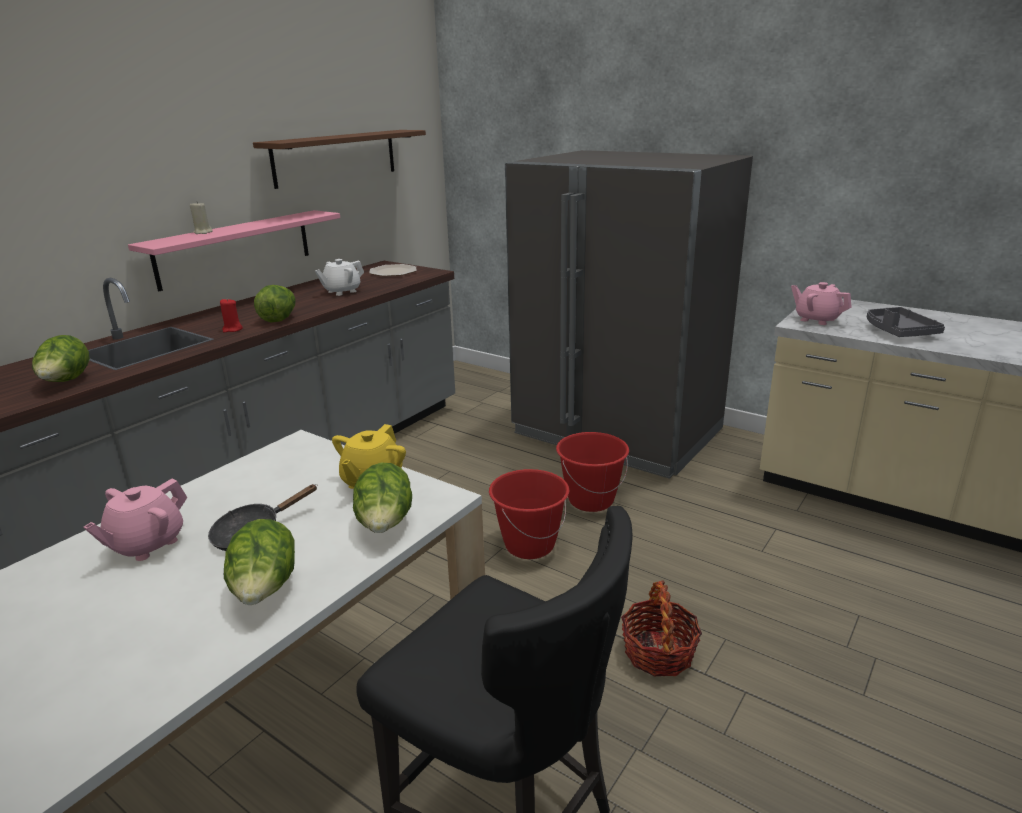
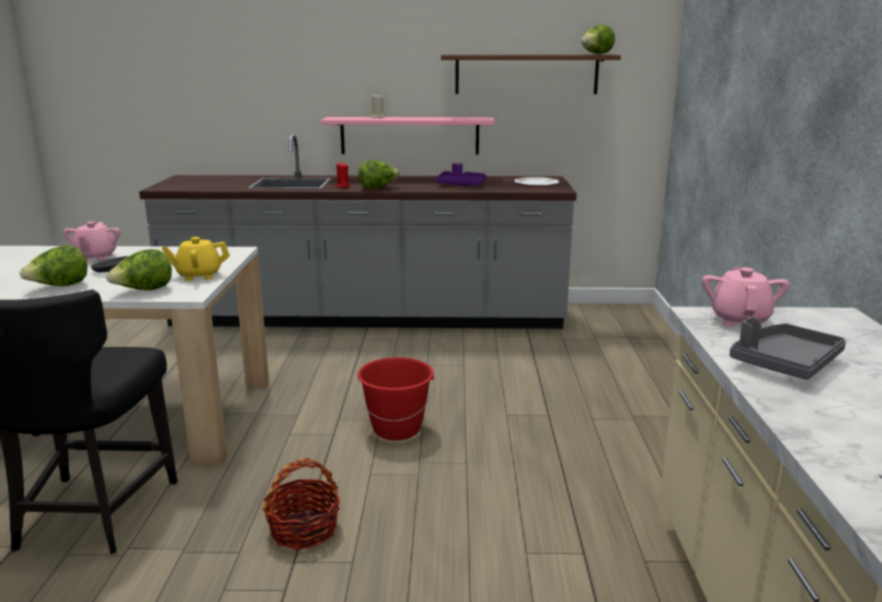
camera: 55 degrees right, 5 degrees down
(66, 382) = (221, 186): lettuce -> lettuce (596, 54)
(146, 544) = (95, 257): pink teapot -> pink teapot turned 90 degrees counterclockwise
(342, 291) = (461, 185): white teapot -> purple tray
(590, 500) = (499, 434): red bucket -> none
(617, 432) = (647, 411): grey fridge -> none

